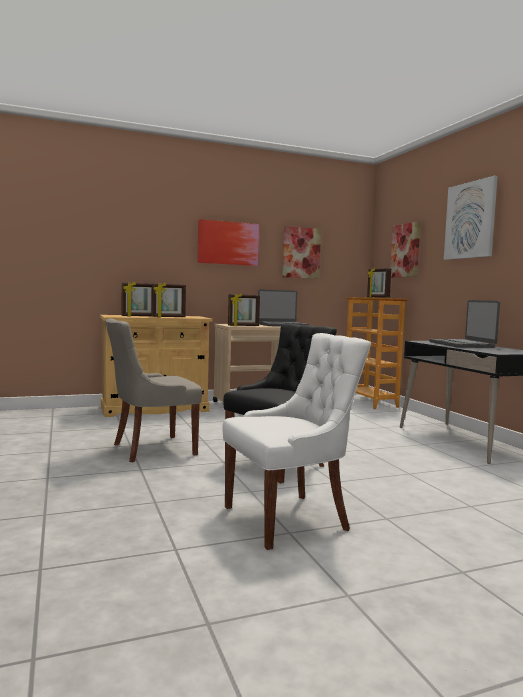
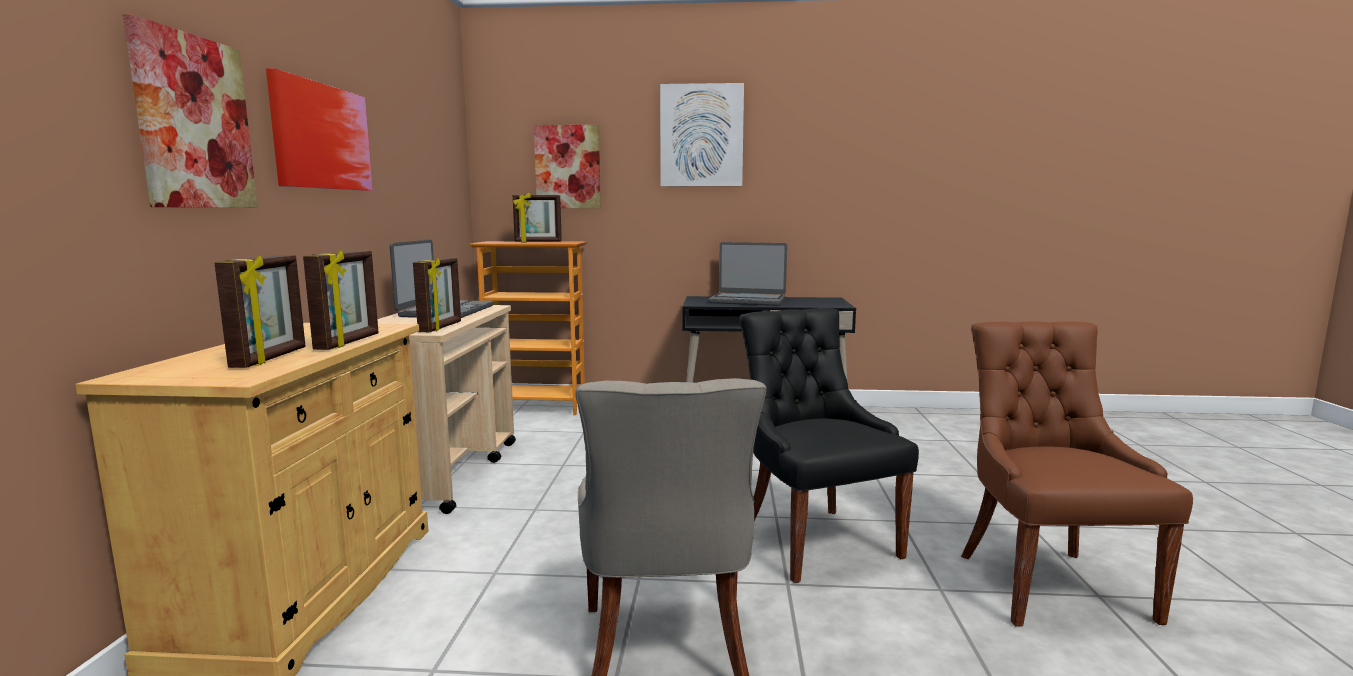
camera: 65 degrees left, 5 degrees up
(289, 518) = (1048, 584): white chair -> brown chair
(301, 253) = (411, 163): picture -> picture (193, 122)

